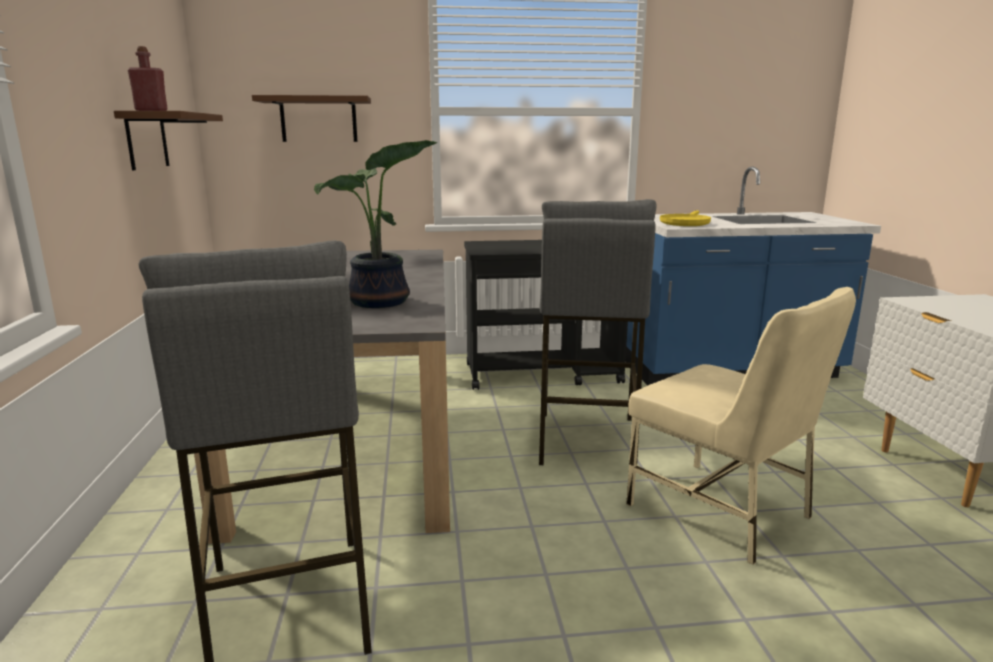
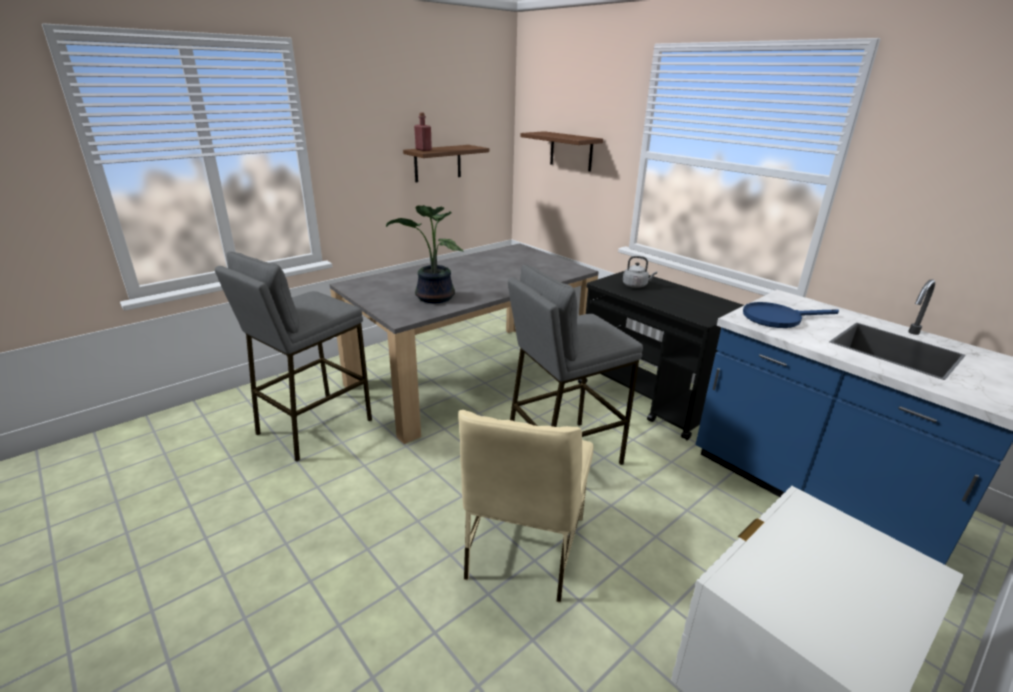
camera: 55 degrees right, 10 degrees up
(510, 247) = (636, 285): none -> grey kettle
(685, 222) = (778, 318): yellow frying pan -> blue frying pan

